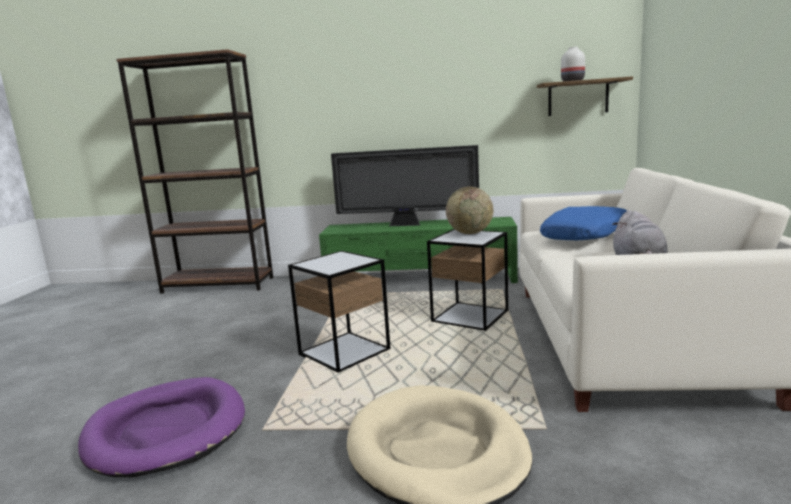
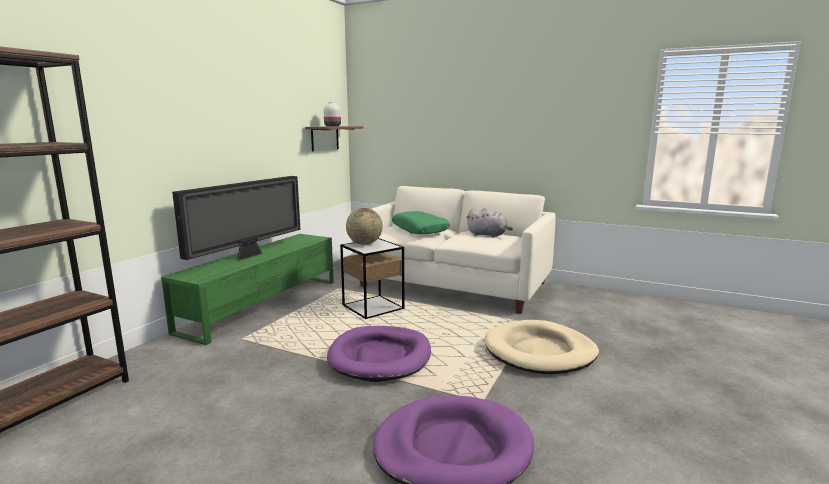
camera: 70 degrees left, 0 degrees up
(344, 352) = (380, 357): side table -> purple dog bed
(586, 235) = (420, 230): blue pillow -> green pillow

